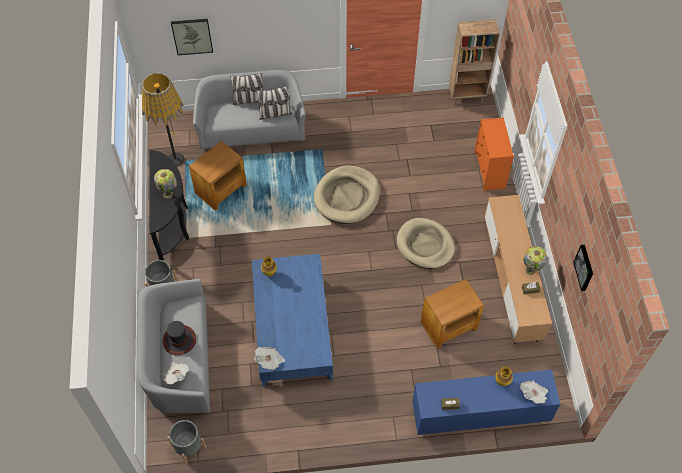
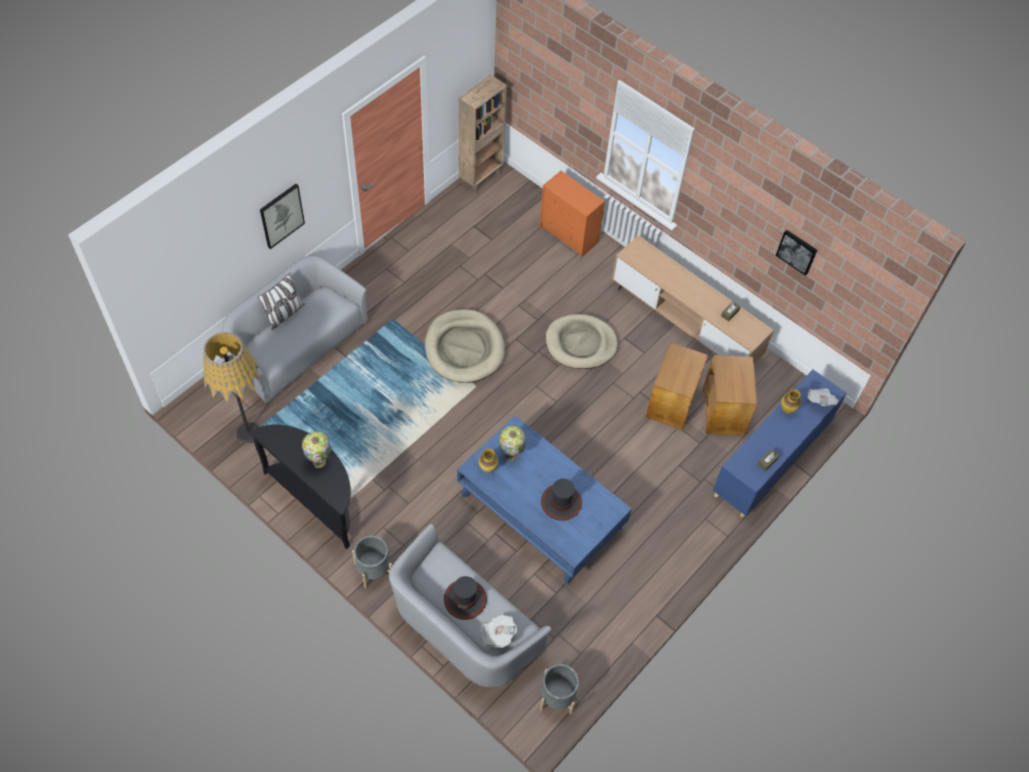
camera: 45 degrees left, 0 degrees up
(192, 36) = (202, 274): picture -> picture (281, 215)
(220, 189) = (330, 430): brown side table -> brown side table (723, 411)
(270, 361) = (573, 549): newspaper -> none
(275, 114) = (327, 310): pillow -> none
(292, 327) = (561, 502): none -> hat
(531, 270) = (714, 296): table lamp -> table lamp (511, 455)

